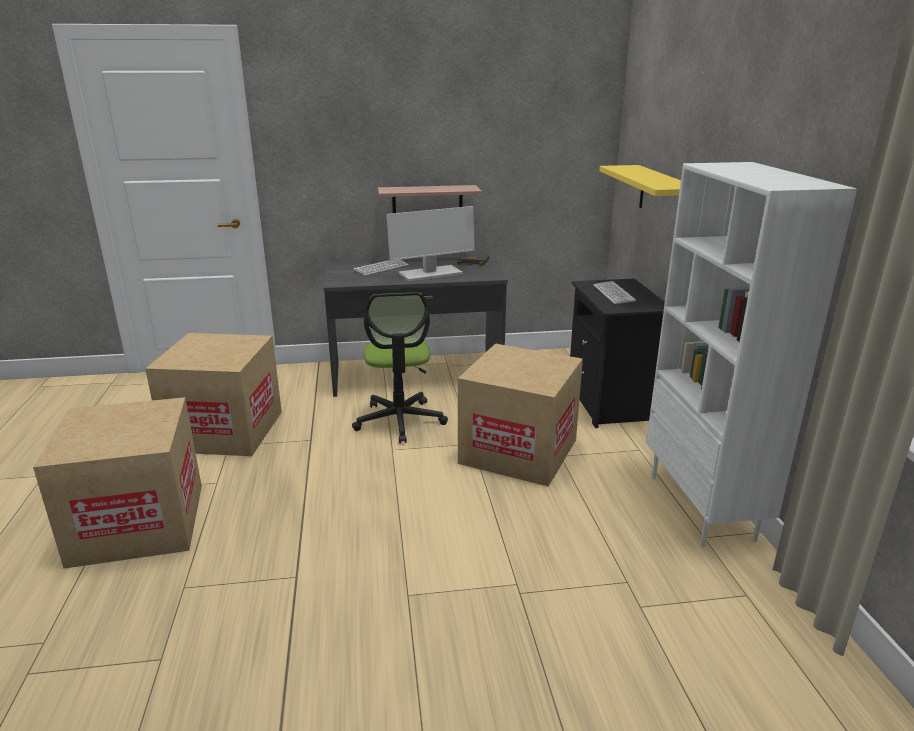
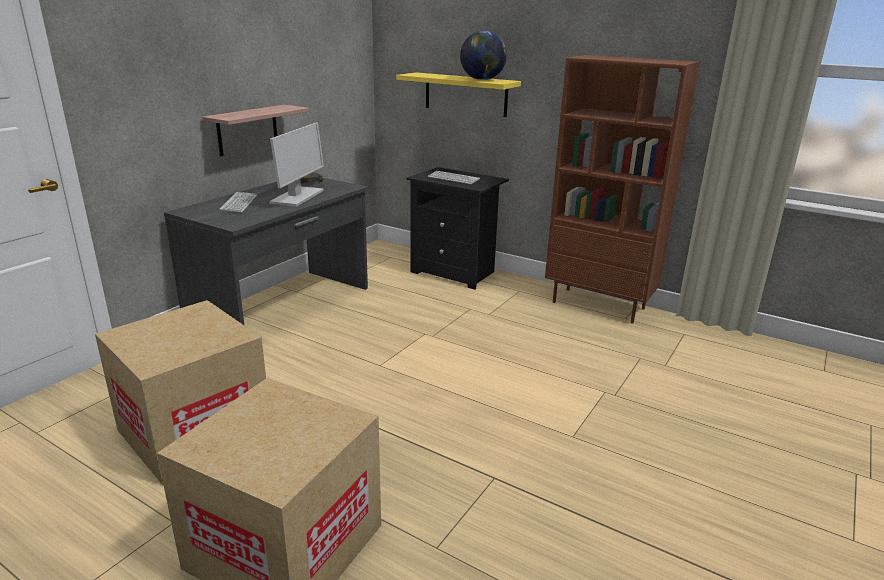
camera: 50 degrees left, 0 degrees up
(400, 421) = (342, 344): office chair -> none
(518, 451) = (461, 323): cardboard box -> none
(659, 181) = (482, 79): none -> globe
(703, 507) = (599, 305): white bookcase -> brown bookcase

